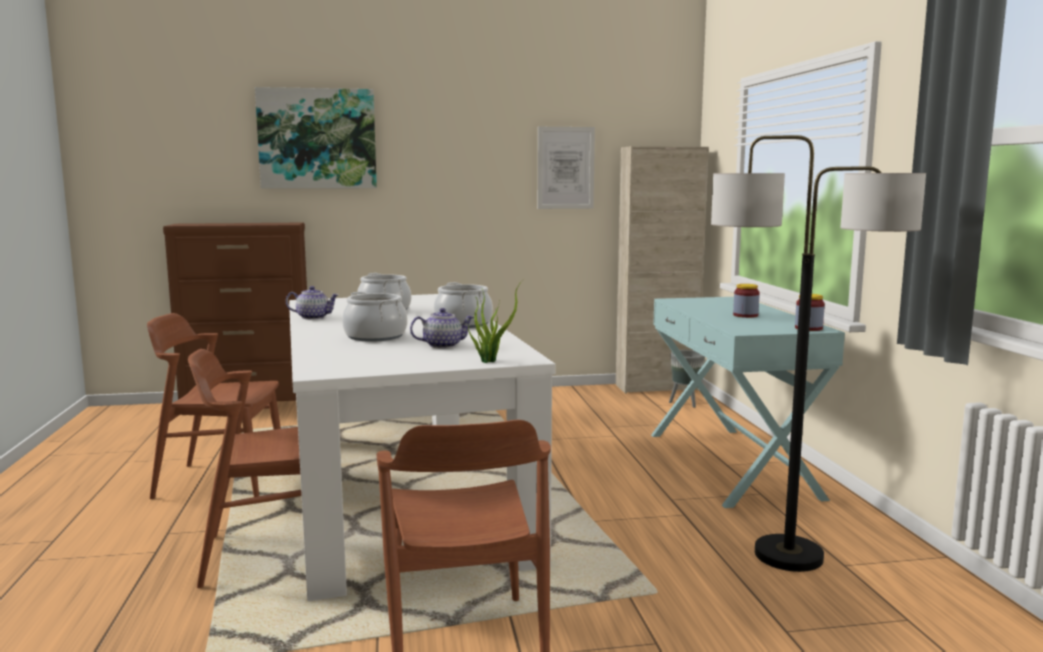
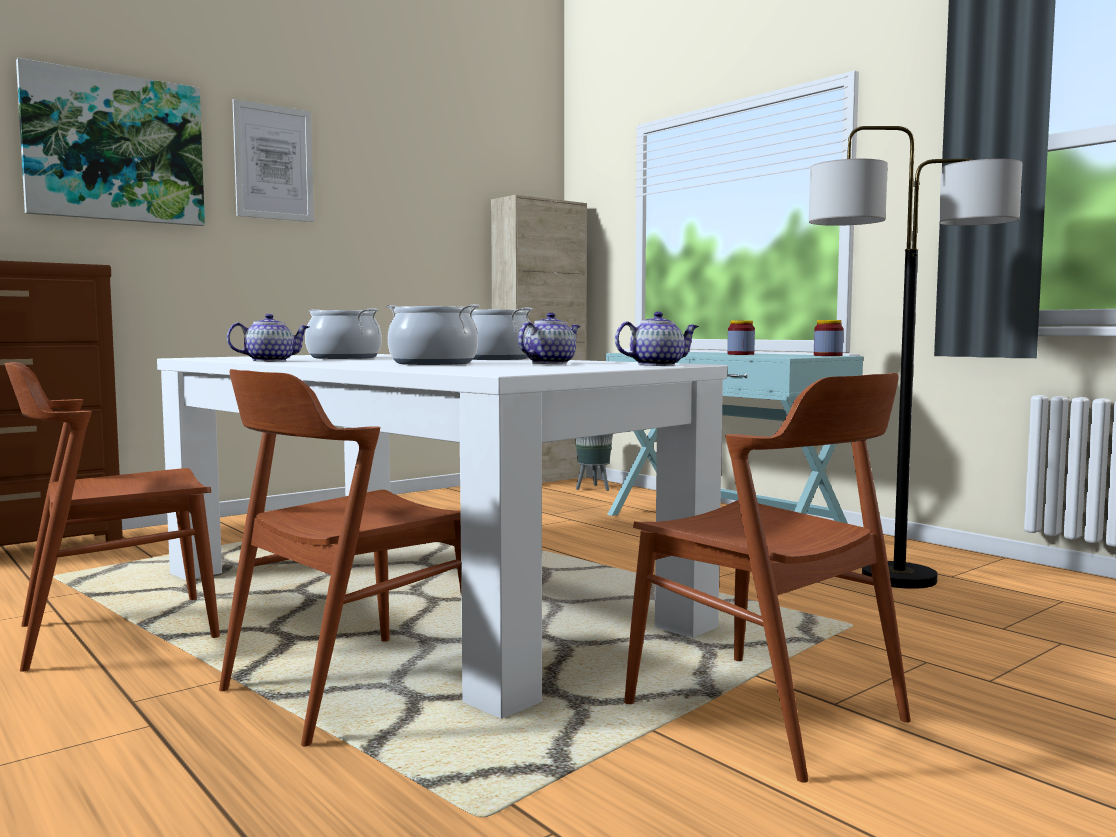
camera: 30 degrees left, 5 degrees down
(490, 361) = (657, 365): potted plant -> teapot
(565, 168) = (433, 218): picture -> picture (274, 162)

